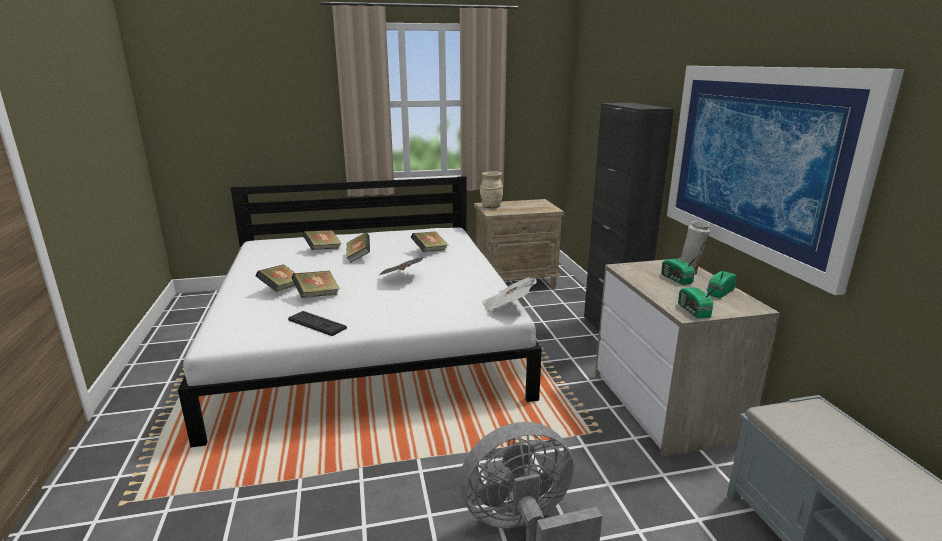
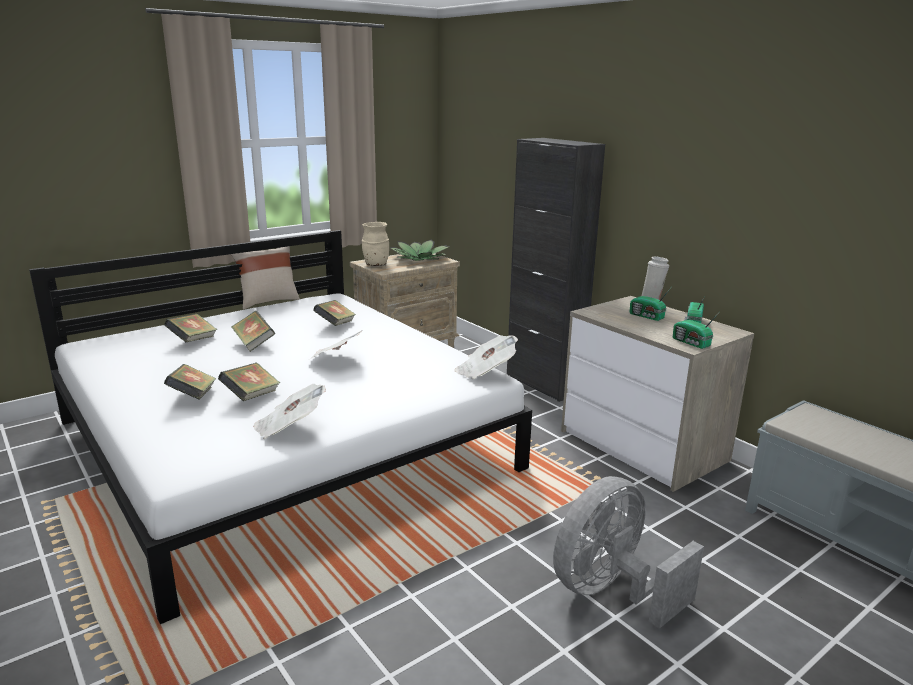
camera: 25 degrees left, 0 degrees up
(317, 324) = (289, 428): keyboard -> newspaper
(401, 228) = (268, 301): none -> beige pillow
(532, 205) = (420, 258): none -> potted plant
(757, 162) = (714, 194): picture -> none

